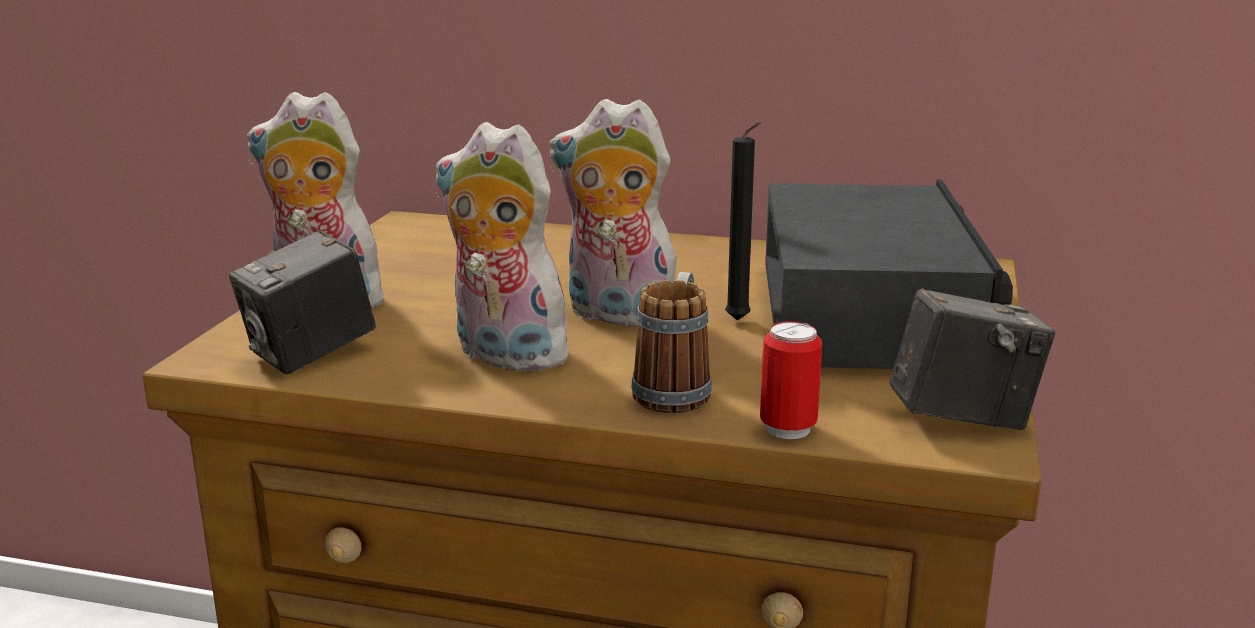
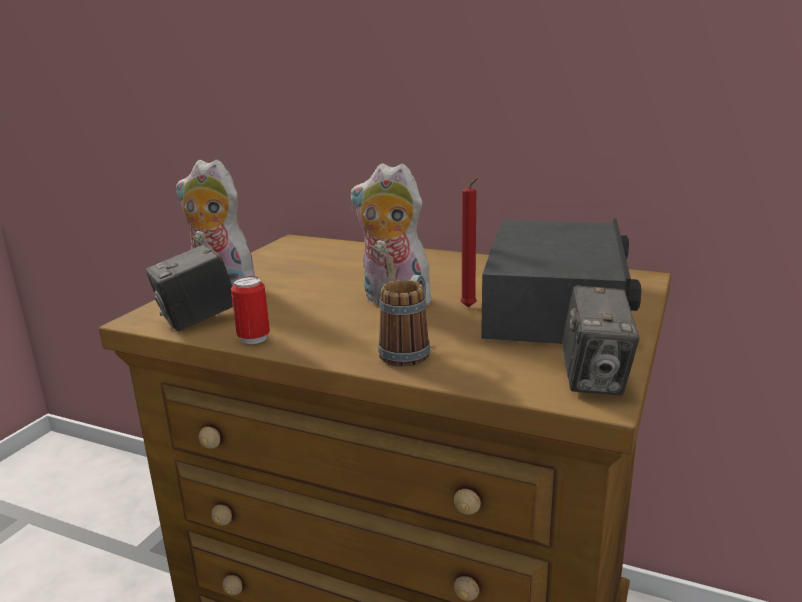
camera: 10 degrees right, 0 degrees up
(503, 355) = (311, 324): plush toy -> none
(740, 321) = (469, 308): black candle -> red candle
(788, 428) = (471, 381): can -> can (254, 338)
(962, 418) = (594, 379): camera -> camera turned 90 degrees clockwise

